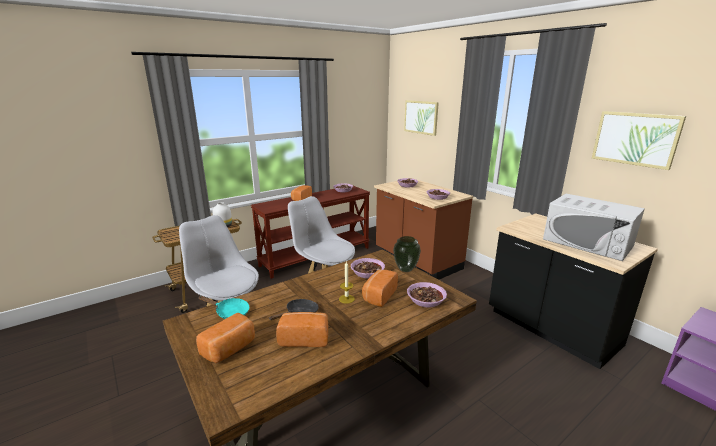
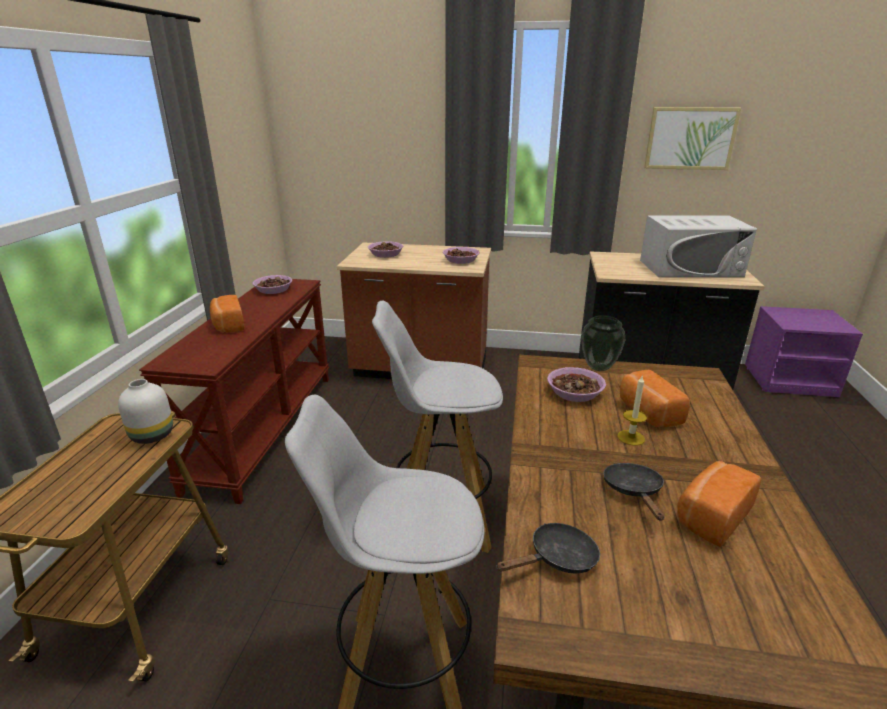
camera: 45 degrees left, 5 degrees up
(229, 312) = (557, 559): turquoise frying pan -> black frying pan
(230, 349) = (687, 604): bread -> none
(421, 117) = (354, 136): picture -> none
(426, 300) = (691, 392): bowl -> none

